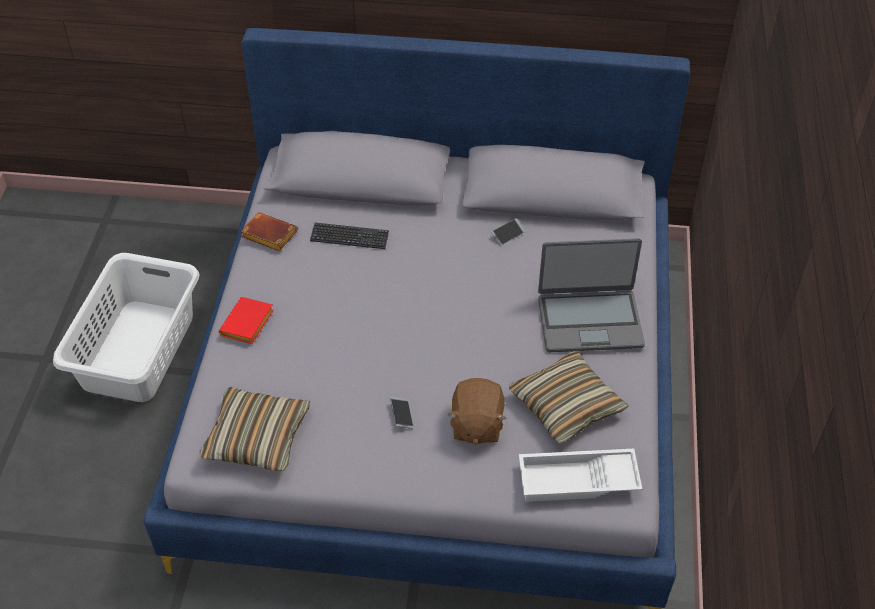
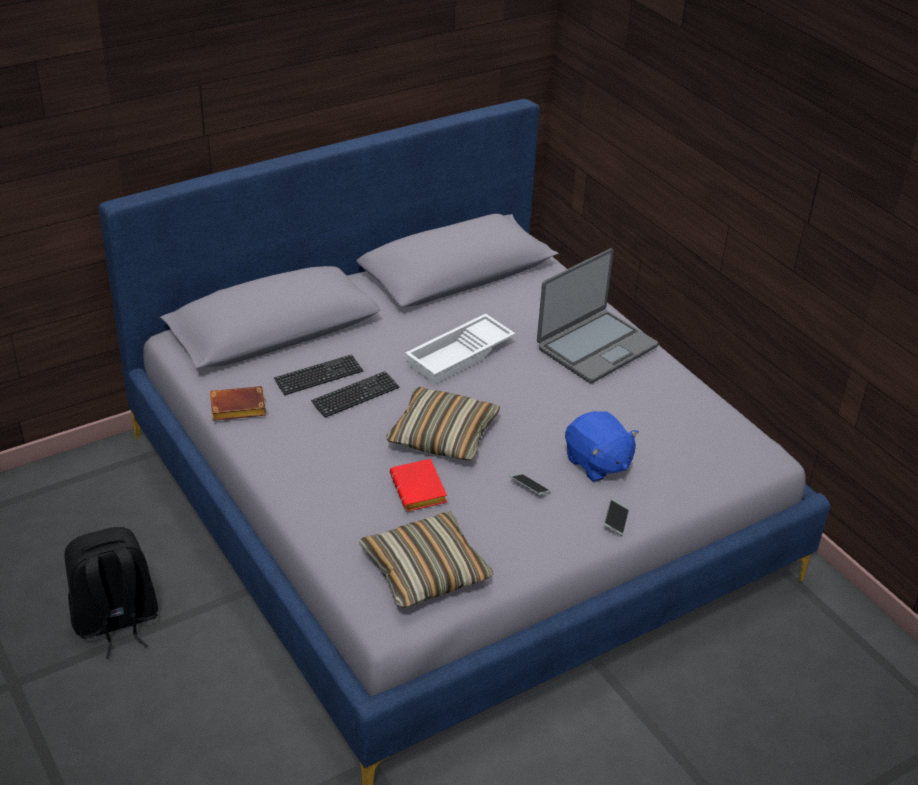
camera: 40 degrees left, 10 degrees down
(137, 351) = (115, 622): grey laundry basket -> black backpack
(248, 325) = (306, 488): red book -> red book (420, 491)
(357, 267) = (355, 396): none -> keyboard
(476, 425) = (597, 463): brown plush toy -> blue plush toy
(508, 234) = (457, 315): phone -> phone (616, 520)
(566, 405) = (648, 414): pillow -> pillow (442, 435)
(577, 482) = (719, 462): white tray -> white tray (460, 356)

